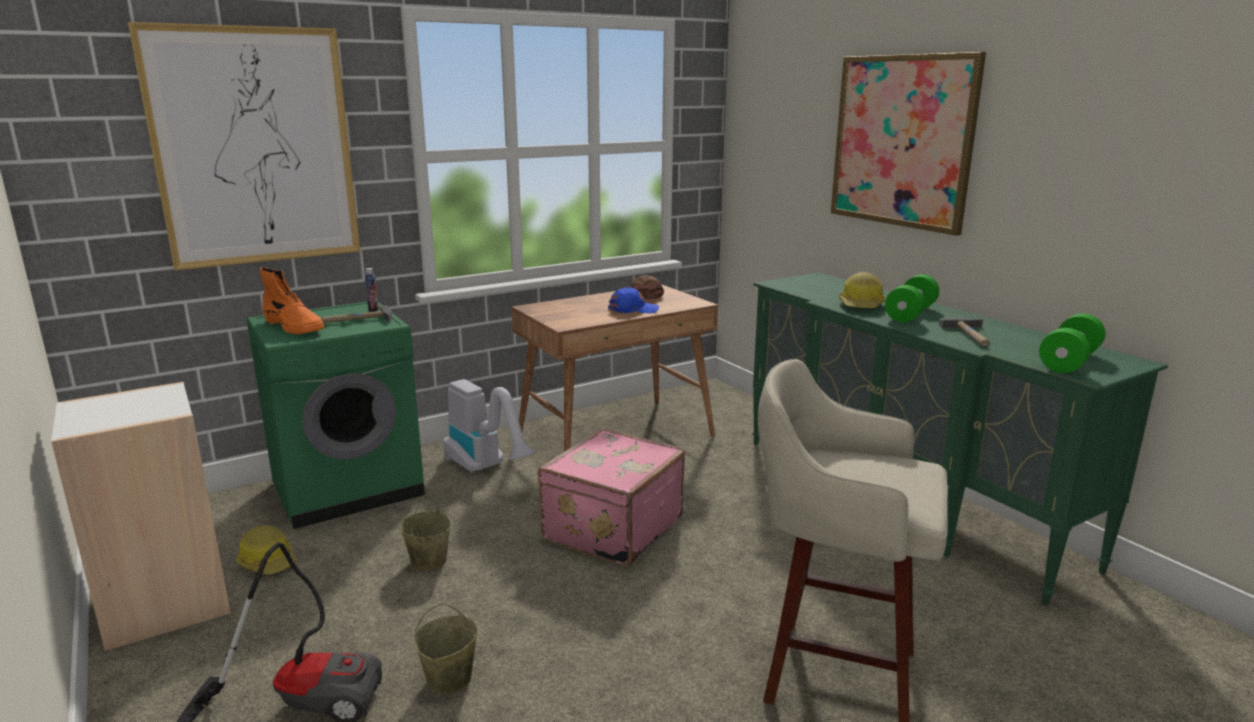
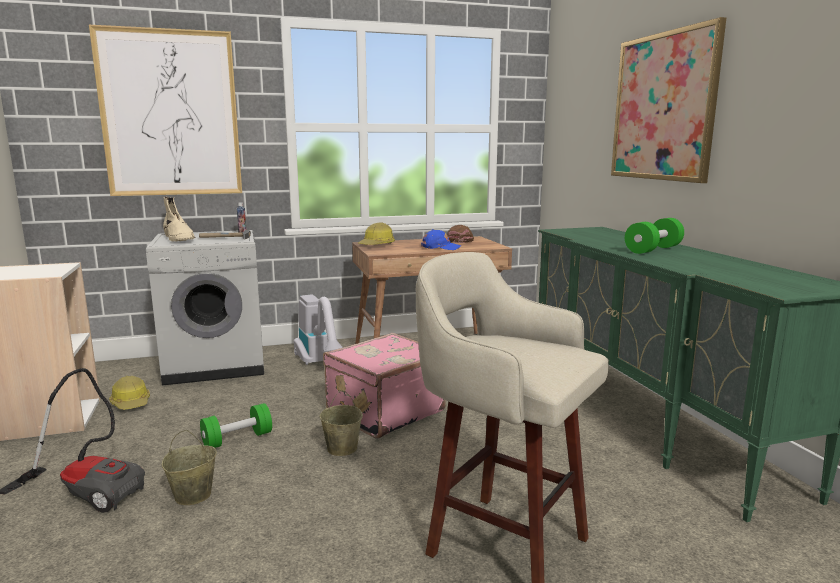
camera: 15 degrees right, 5 degrees down
(295, 327) = (179, 238): orange boot -> beige boot
(349, 490) = (216, 366): green washing machine -> white washing machine
(428, 561) = (236, 416): beige bucket -> beige bucket (341, 448)
(861, 305) = (614, 244): hard hat -> hard hat (377, 245)
(972, 336) = (695, 264): hammer -> none
(1069, 361) = (774, 283): green dumbbell -> green dumbbell (237, 439)

